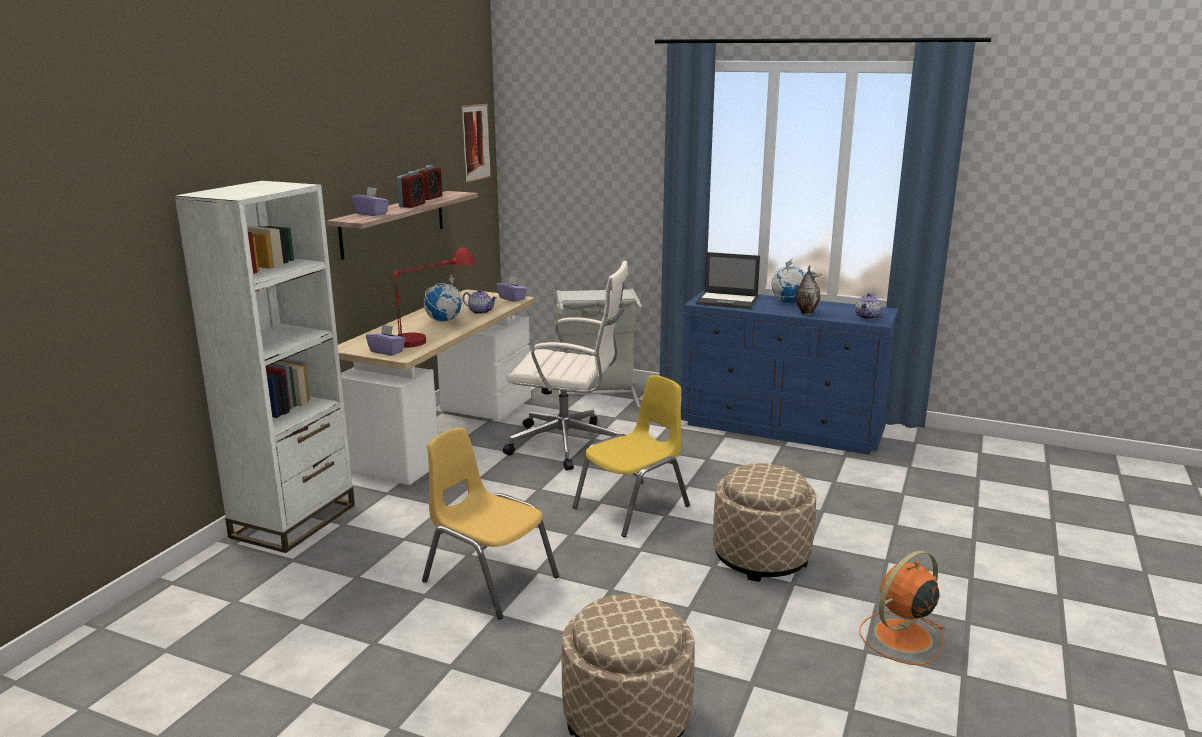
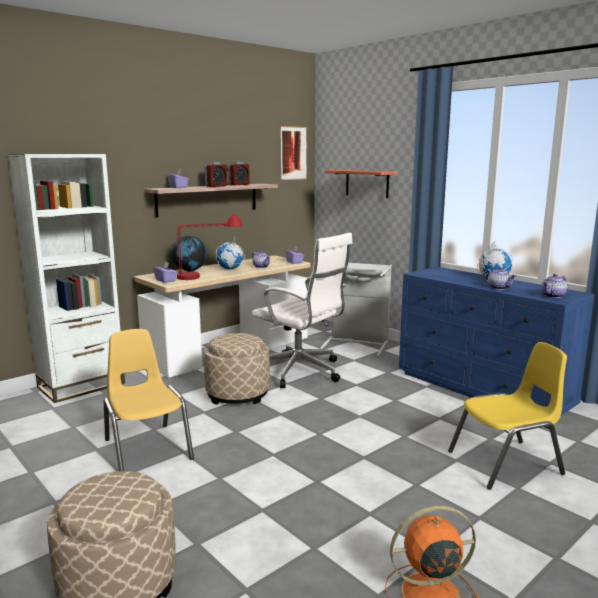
camera: 25 degrees right, 5 degrees down
(392, 330) = (190, 270): none -> globe
(587, 183) = (367, 183): none -> shelf
(633, 507) = (300, 423): yellow chair -> yellow chair (506, 463)
(728, 301) = (442, 275): laptop -> none
(761, 556) = (364, 484): beige ottoman -> beige ottoman (237, 394)
(806, 313) = (499, 288): vase -> teapot

